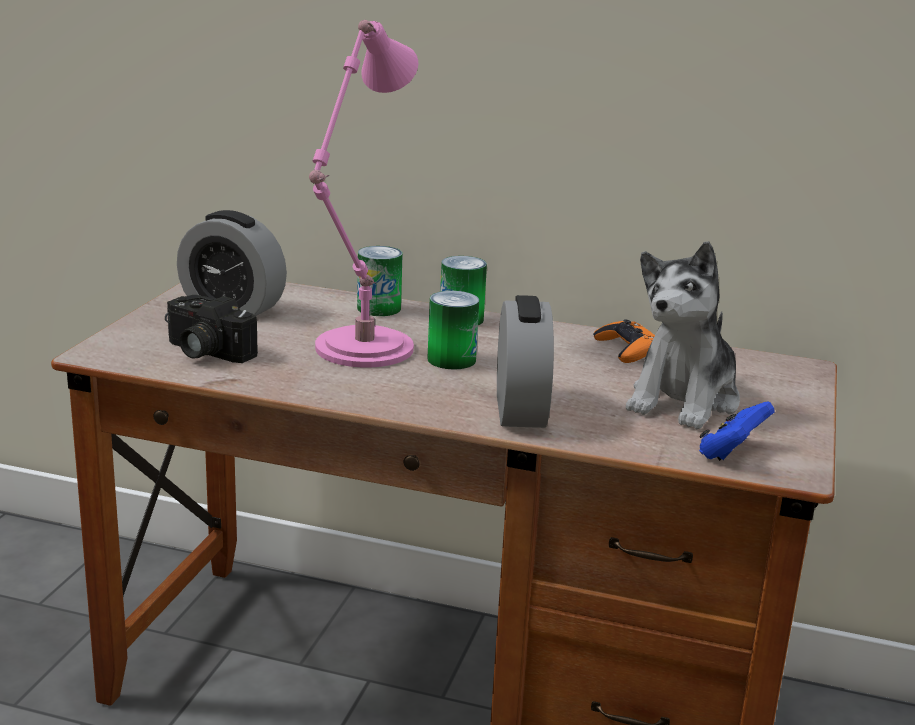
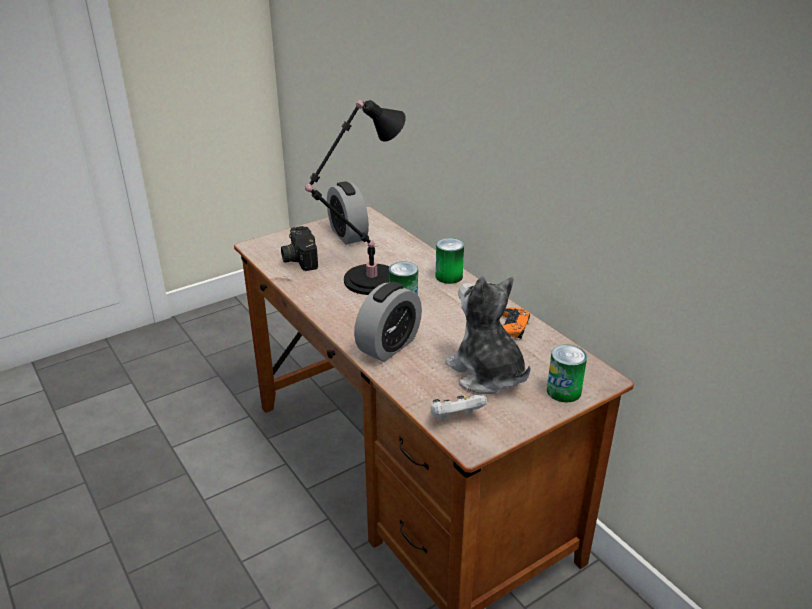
camera: 40 degrees right, 10 degrees up
(359, 351) = (367, 281): pink table lamp -> black table lamp
(379, 308) = (417, 256): can -> can (563, 391)
(684, 400) = (486, 374): plush toy -> plush toy turned 75 degrees clockwise
(731, 453) = (455, 418): blue game controller -> white game controller

